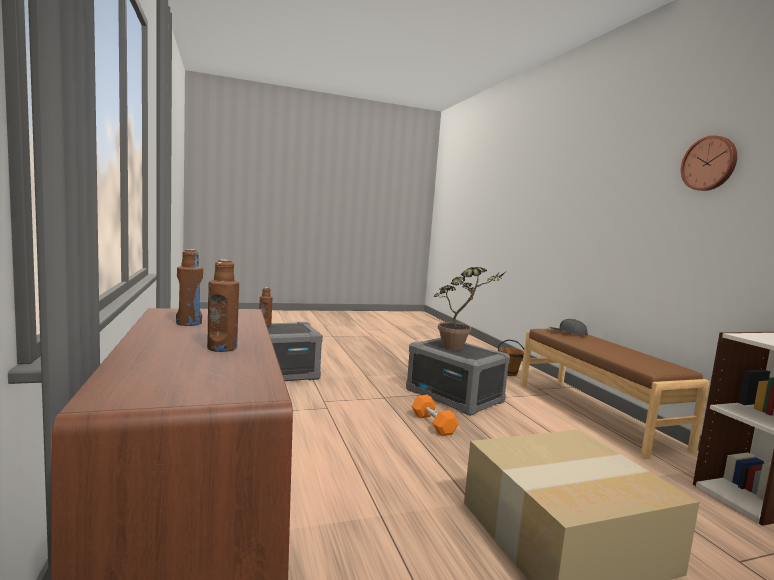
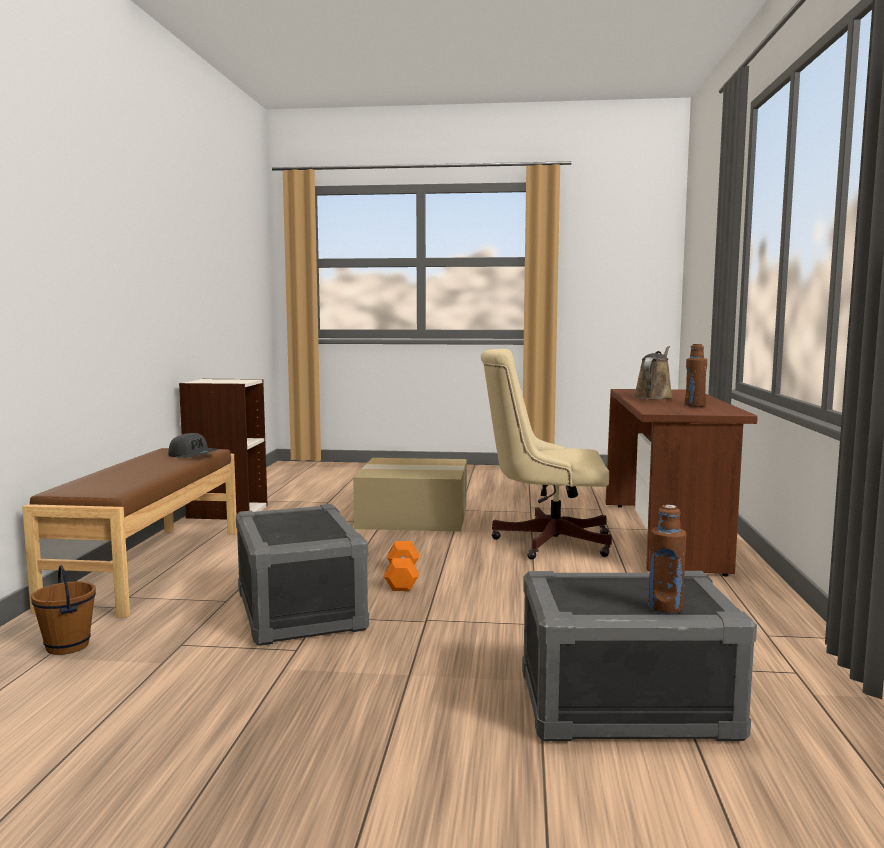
camera: 155 degrees left, 0 degrees up
(222, 348) = (654, 397): brown bottle -> brown watering can
(355, 496) = (545, 542): none -> beige office chair
(460, 348) = (292, 526): potted plant -> none
(567, 333) = (99, 485): grey cap -> grey cap (193, 455)
(709, 163) = (120, 212): wall clock -> none

